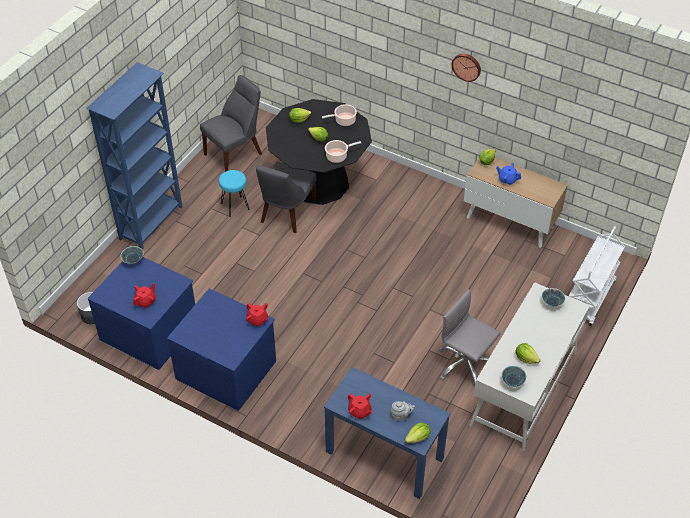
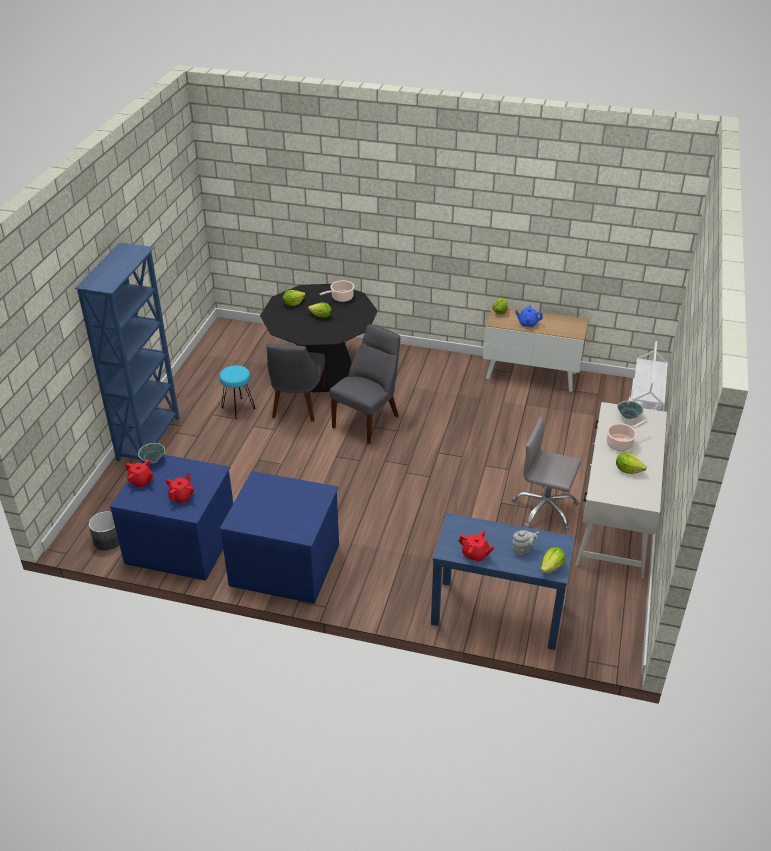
camera: 15 degrees left, 10 degrees down
(235, 153) = (222, 361): grey chair -> grey chair (368, 420)
(257, 320) = (319, 491): red teapot -> red teapot (141, 481)
(338, 156) = (348, 328): cooking pot -> cooking pot (621, 443)
(466, 66) = (469, 208): wall clock -> none
(512, 382) = (625, 494): bowl -> none

